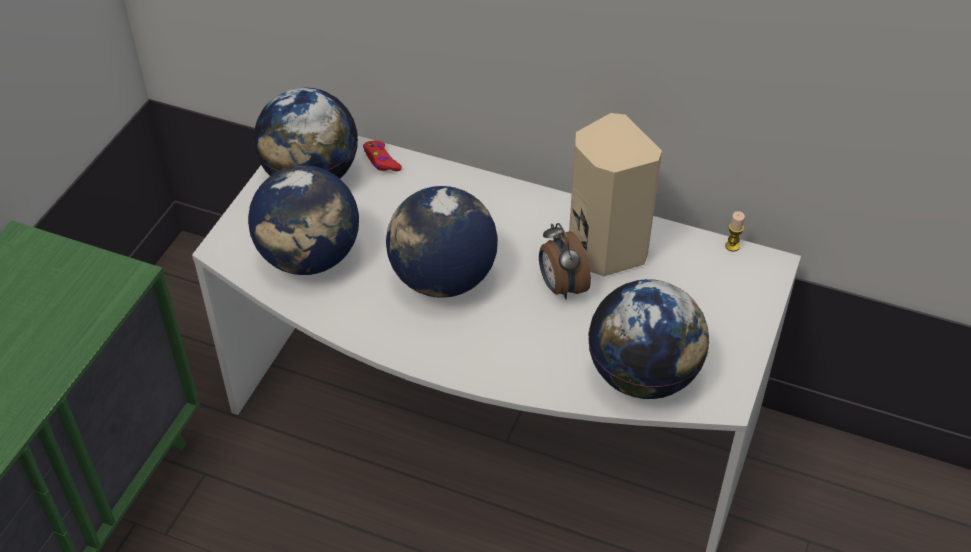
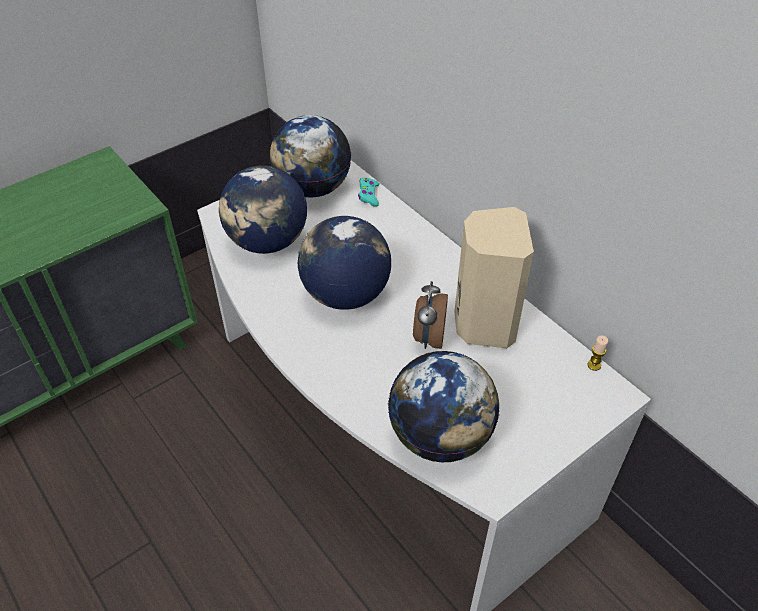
camera: 30 degrees right, 0 degrees up
(381, 161) = (368, 195): red game controller -> turquoise game controller

